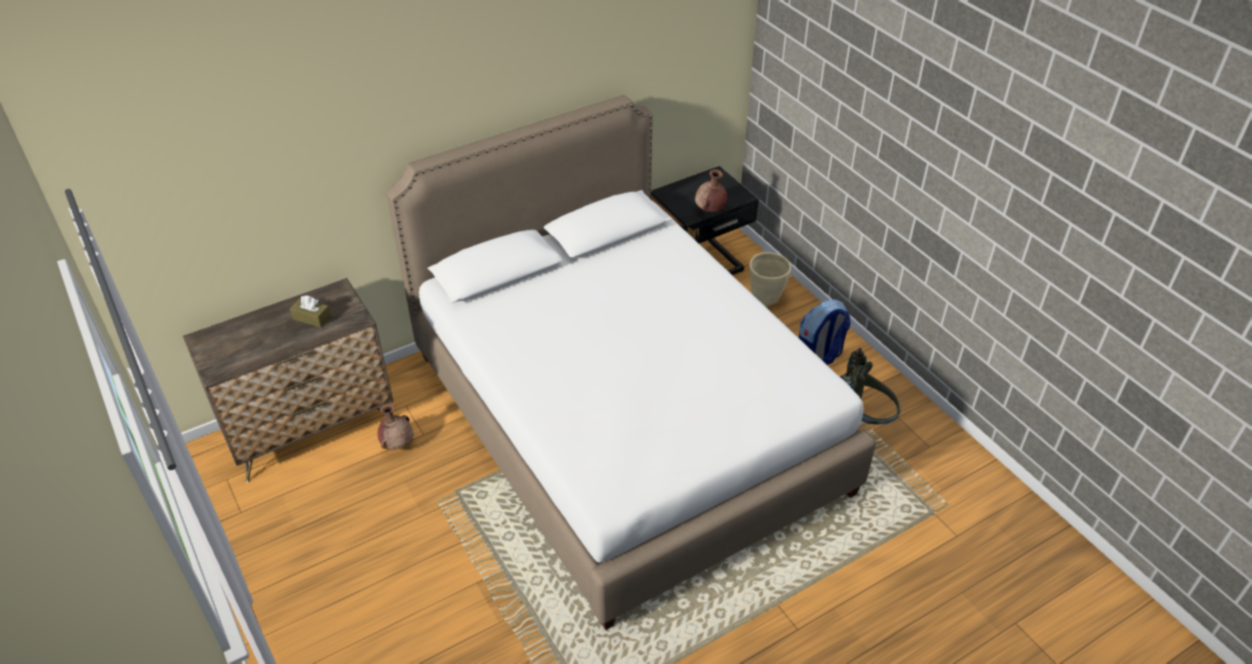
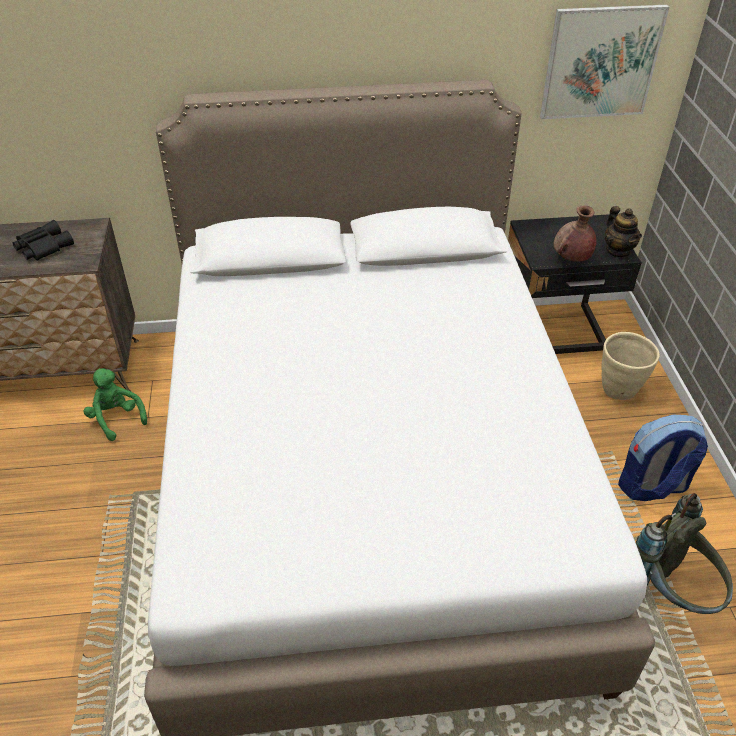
camera: 25 degrees right, 0 degrees up
(312, 318) = (42, 247): brown tissue box -> black binoculars
(398, 444) = (116, 418): brown vase -> green plush toy
(695, 62) = (600, 62): none -> picture
(739, 194) = (618, 251): none -> teapot

